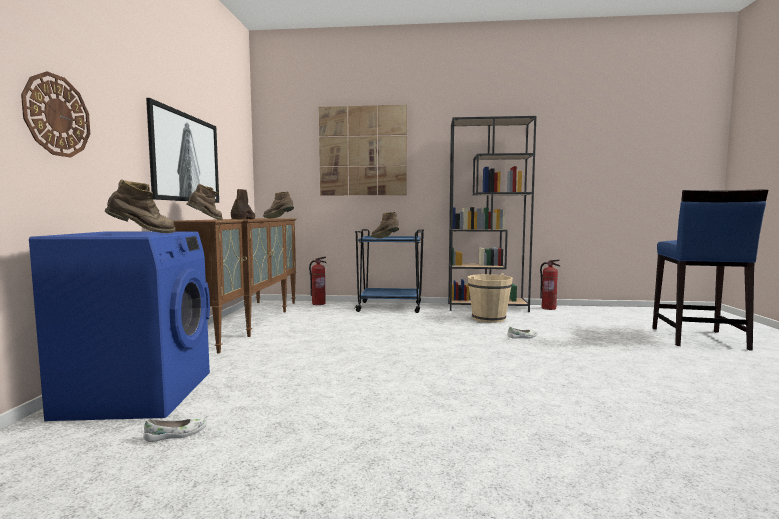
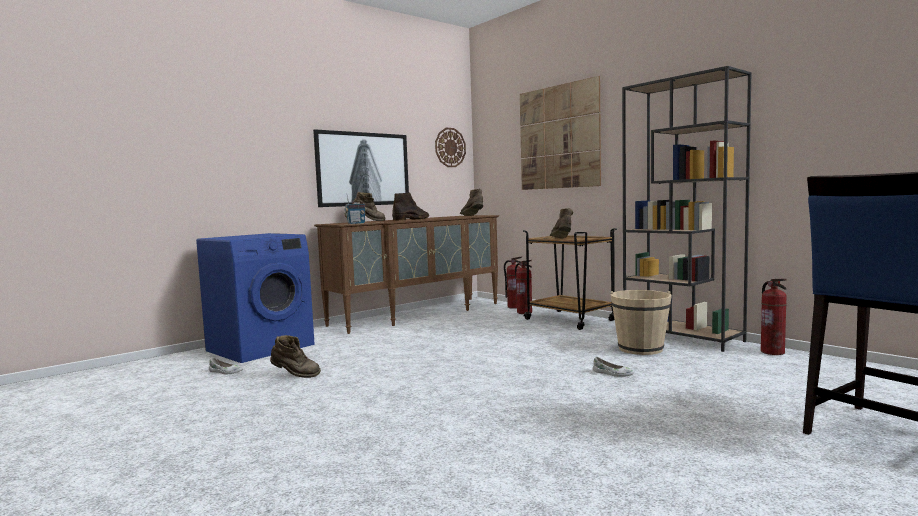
camera: 45 degrees right, 0 degrees up
(57, 115) = (231, 159): wall clock -> wall clock (450, 147)
(143, 233) = (255, 236): brown boot -> brown boot (295, 376)
(220, 220) = (356, 223): none -> radio
(340, 307) = (524, 312): none -> fire extinguisher
(390, 307) = (570, 320): blue cart -> brown cart

